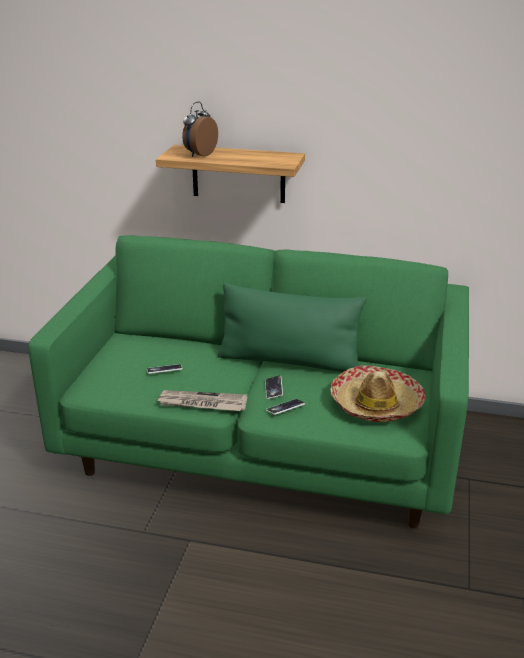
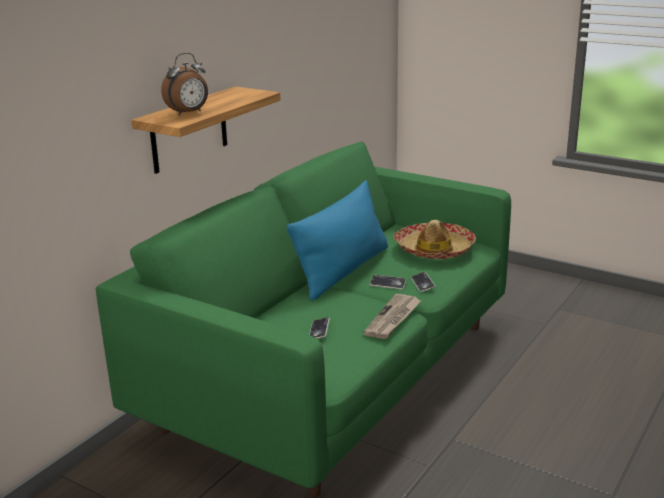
camera: 70 degrees left, 5 degrees down
(199, 154) = (189, 113): alarm clock -> alarm clock turned 90 degrees counterclockwise
(289, 361) = (343, 271): green pillow -> blue pillow

